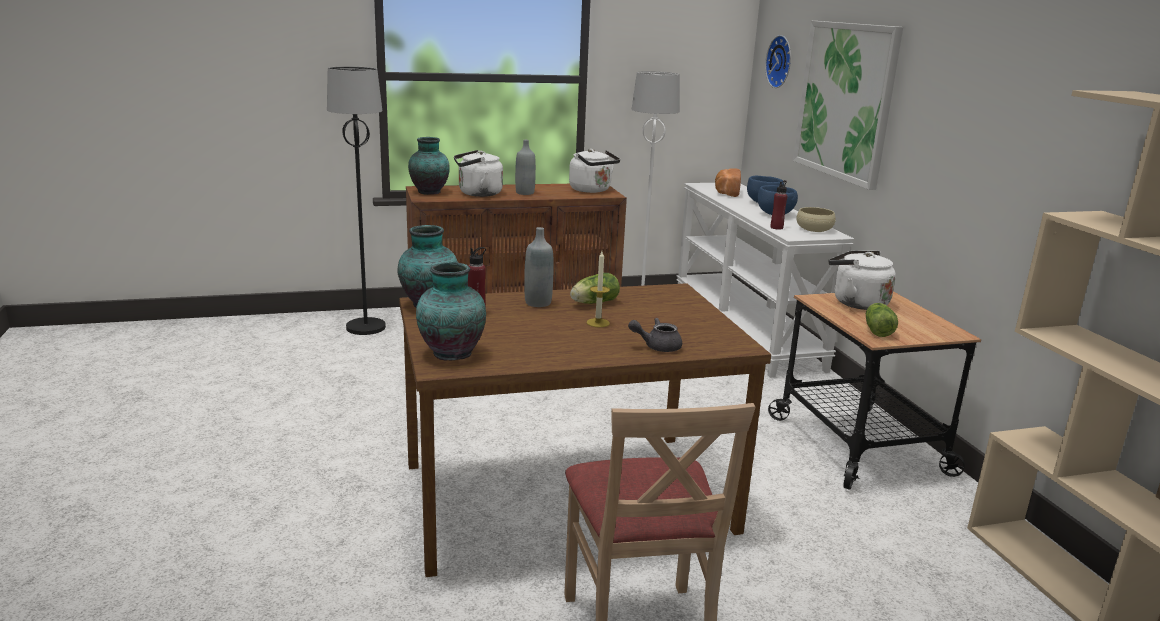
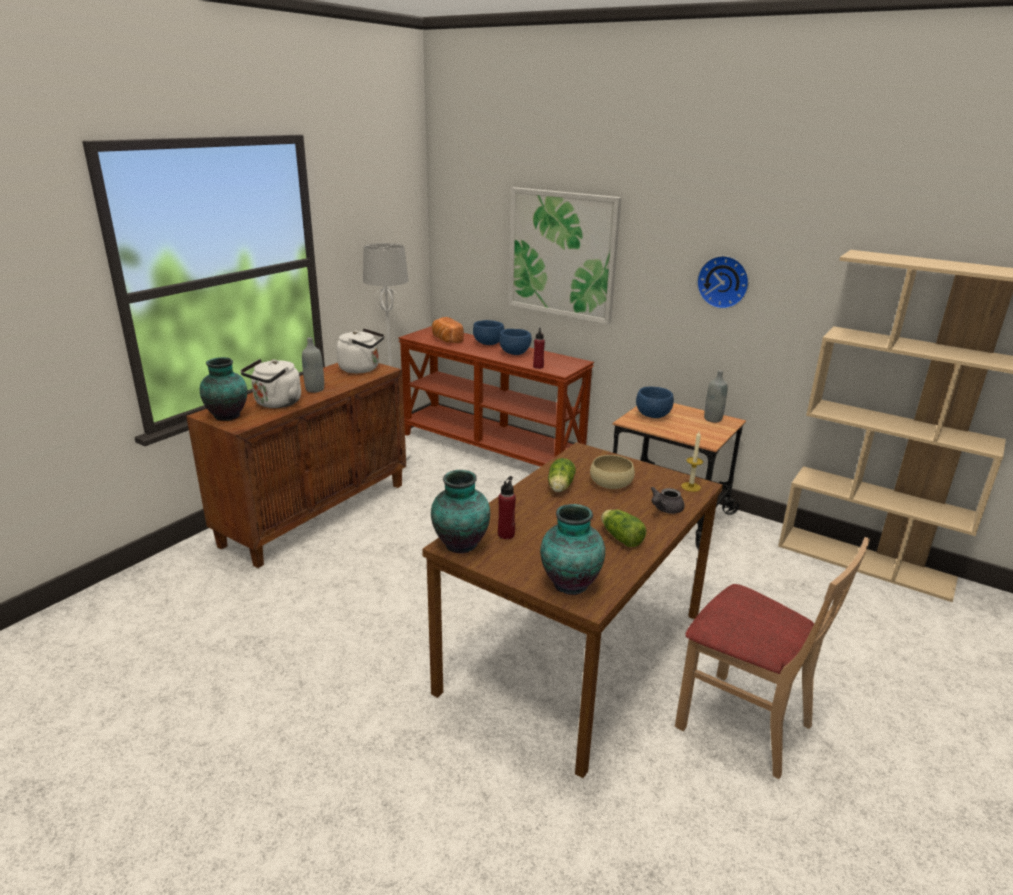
camera: 40 degrees left, 5 degrees up
(366, 327) = (182, 578): black floor lamp -> none
(538, 303) = (527, 504): grey bottle -> grey bottle (713, 419)
(598, 323) = (597, 505): candle -> candle (691, 487)
(746, 329) = (492, 449): white console table -> brown console table
(781, 62) = (472, 220): wall clock -> wall clock (723, 281)
(814, 229) = (561, 361): beige bowl -> beige bowl (611, 483)
(856, 303) = (652, 416): white kettle -> blue bowl
(877, 330) = (696, 434): lettuce -> lettuce (620, 537)

